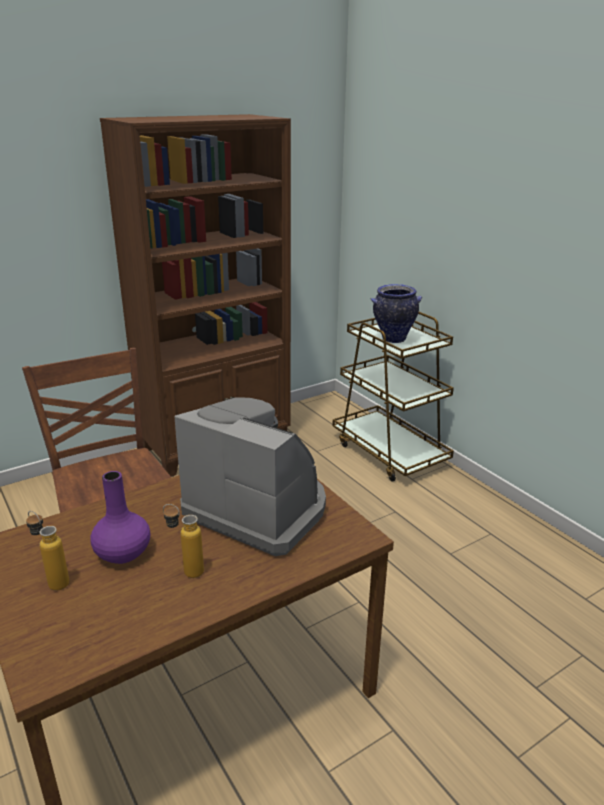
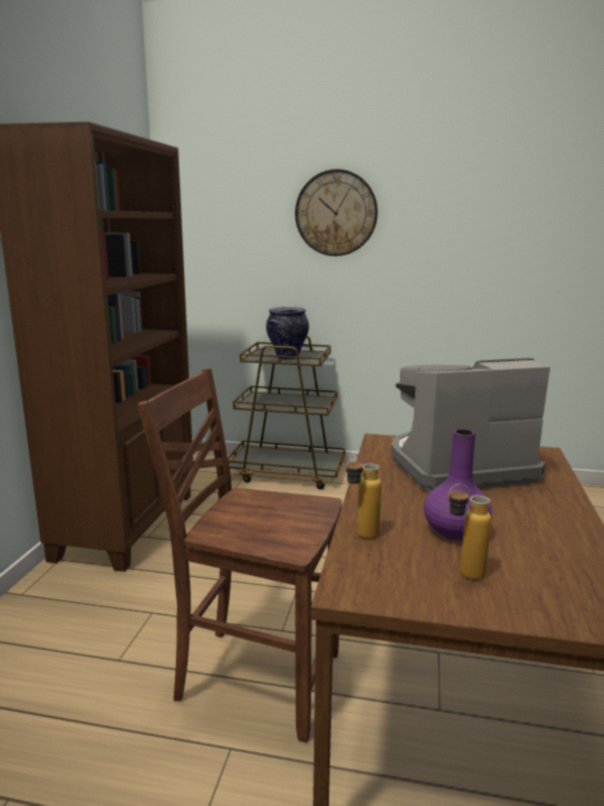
camera: 45 degrees left, 10 degrees down
(186, 571) = (518, 516): bottle -> bottle (360, 537)
(479, 188) = (336, 213): none -> wall clock

